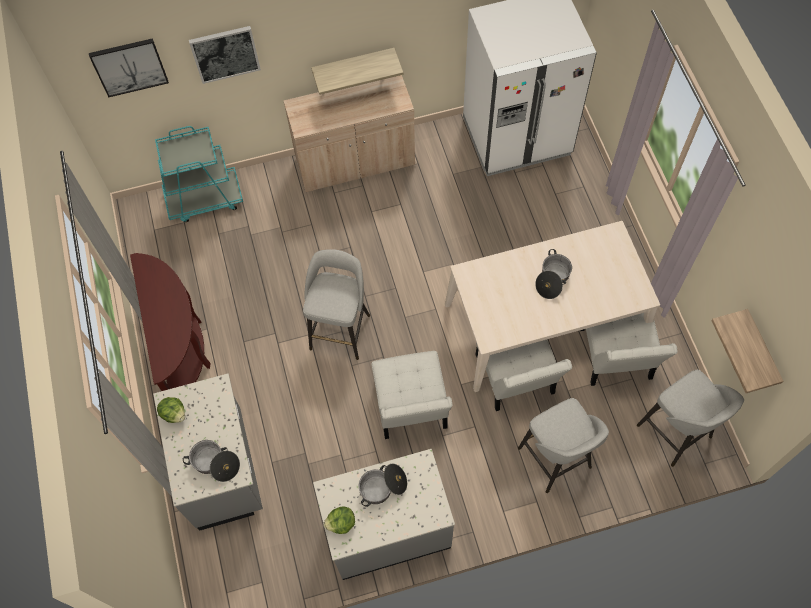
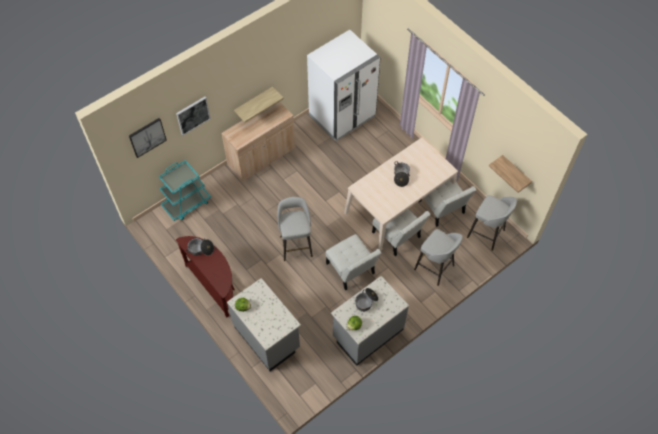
camera: 25 degrees left, 5 degrees down
(215, 463) = (277, 322): cooking pot -> cooking pot (201, 249)

